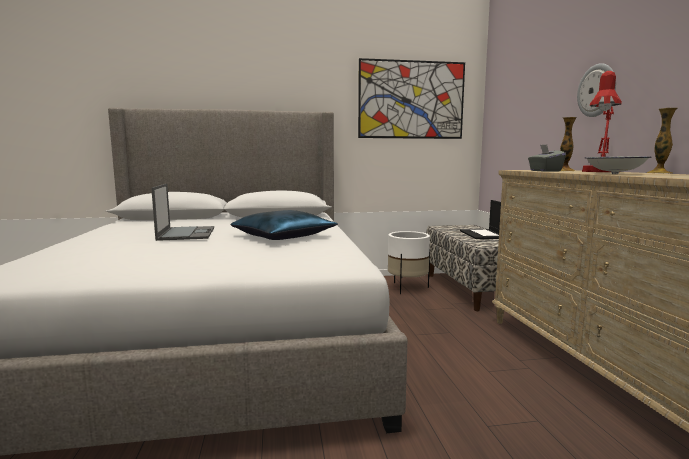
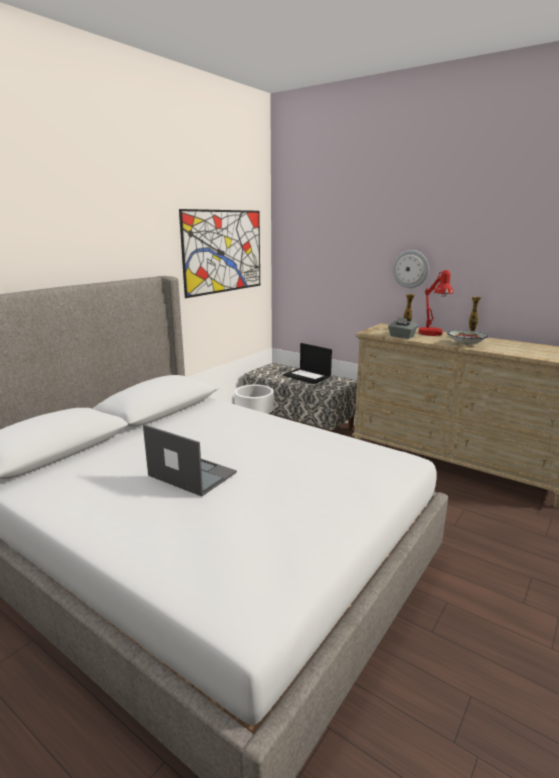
camera: 45 degrees left, 10 degrees up
(284, 236) = (274, 443): blue pillow -> none

